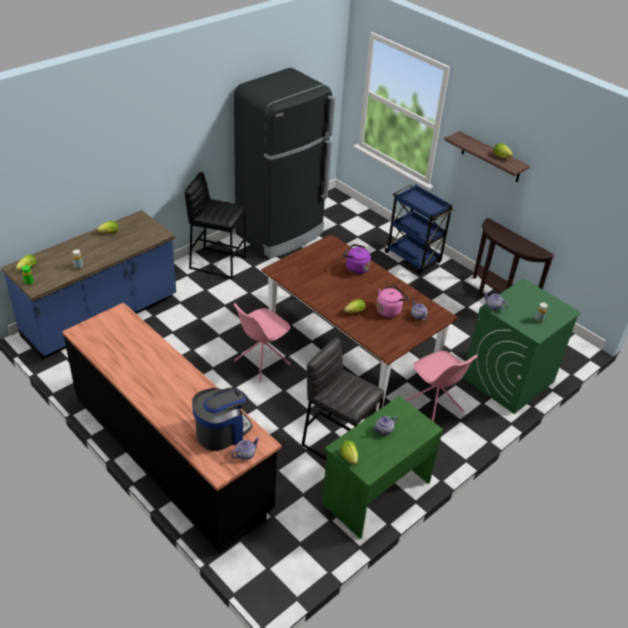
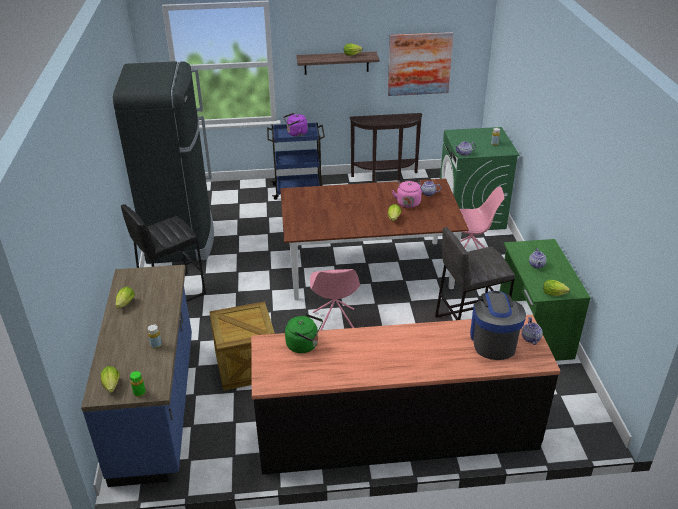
camera: 50 degrees left, 5 degrees down
(133, 331) = (304, 345): none -> green kettle
(175, 338) = (246, 365): none -> crate
(355, 268) = (340, 195): purple kettle -> purple kettle (296, 134)
(568, 202) = (419, 64): none -> picture

